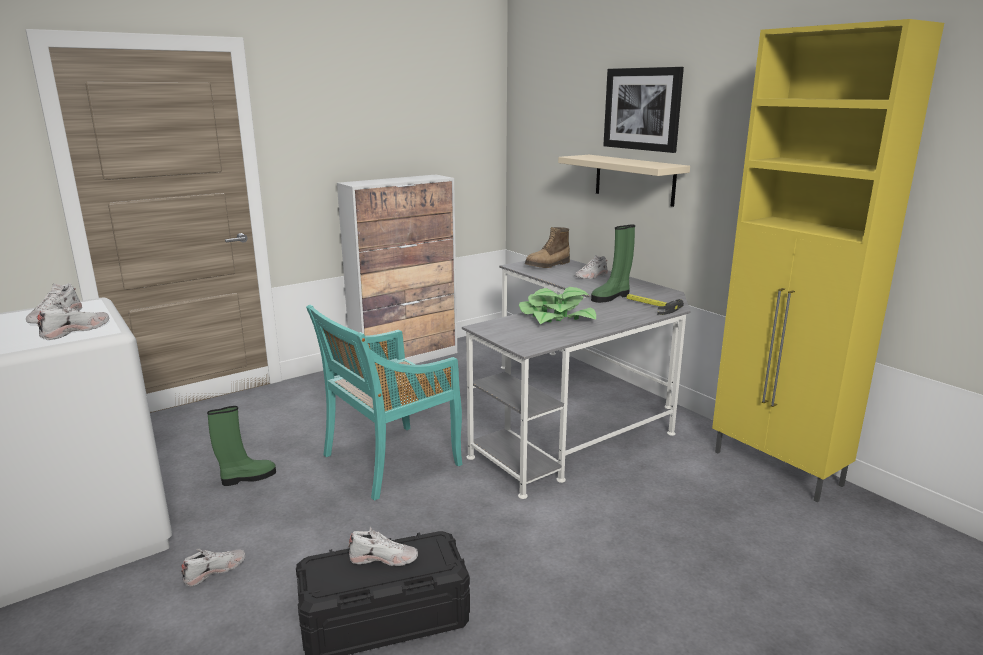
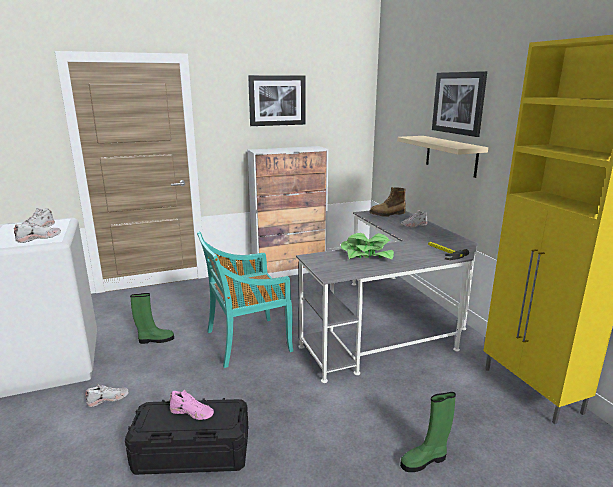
camera: 15 degrees right, 0 degrees up
(375, 109) = (277, 100): none -> picture
(384, 558) = (192, 412): white shoe -> pink shoe
(611, 297) = (418, 242): green boot -> green boot (424, 460)

